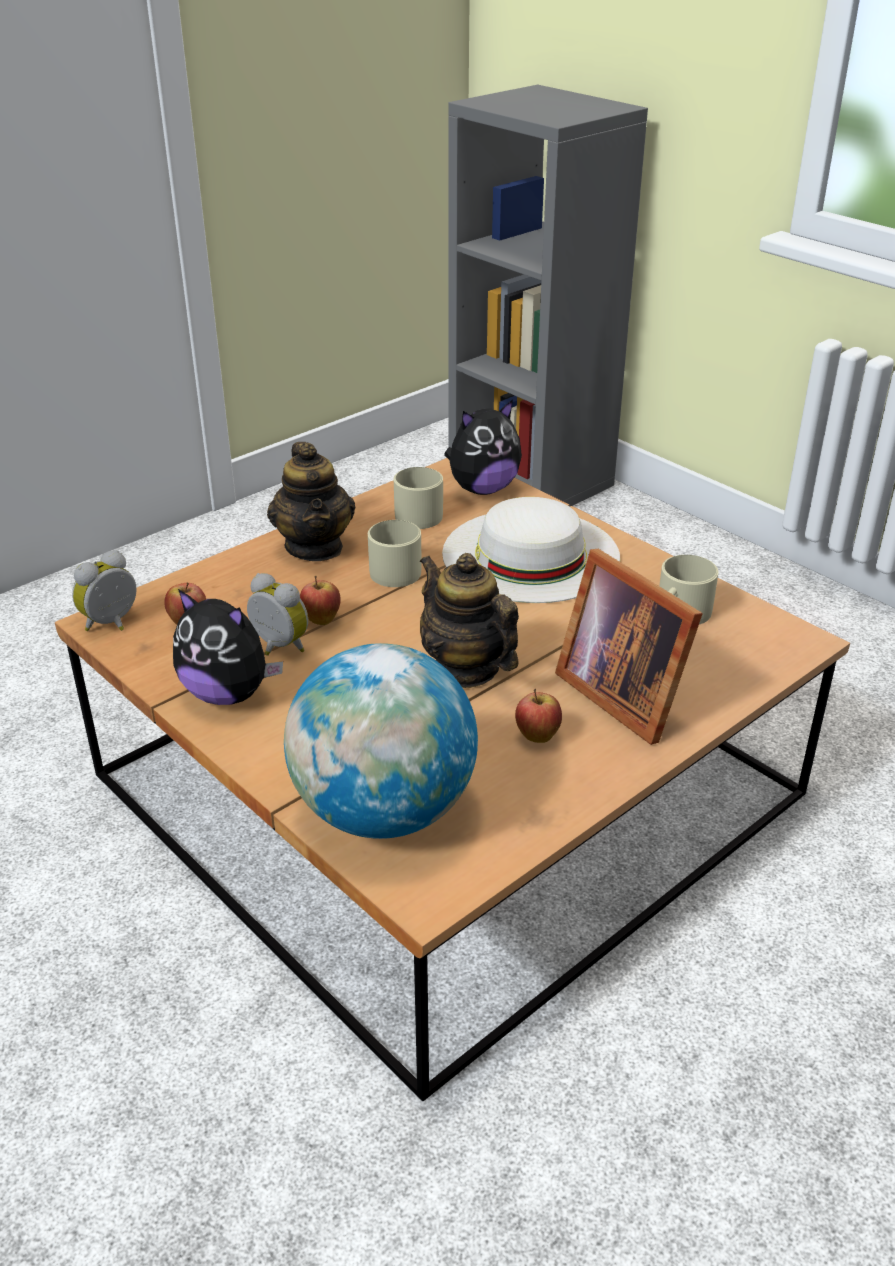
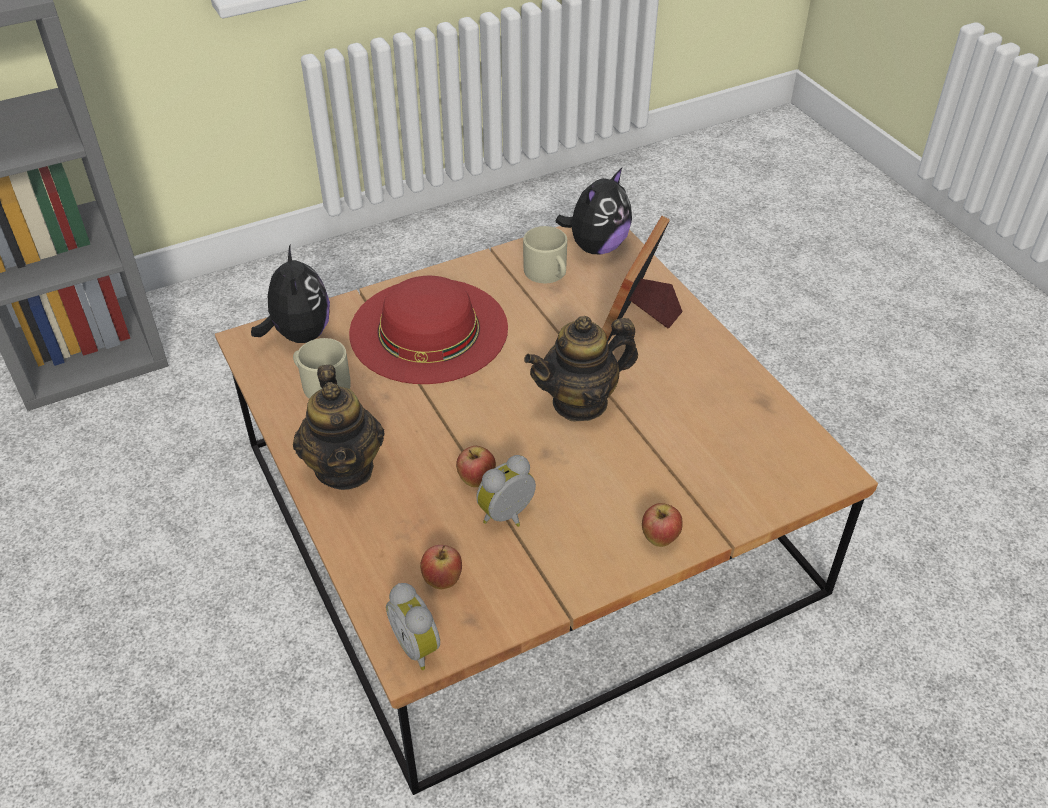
camera: 75 degrees left, 10 degrees up
(228, 694) = (568, 560): plush toy -> plush toy (596, 246)
(315, 547) = (345, 468): teapot -> teapot turned 75 degrees clockwise
(384, 812) = (744, 480): globe -> none
(391, 570) = (412, 420): beige mug -> none
(530, 555) = (429, 330): white hat -> red hat
(537, 737) = (676, 381): apple -> apple (659, 539)
(622, 693) = (637, 326): picture frame -> picture frame turned 135 degrees clockwise

